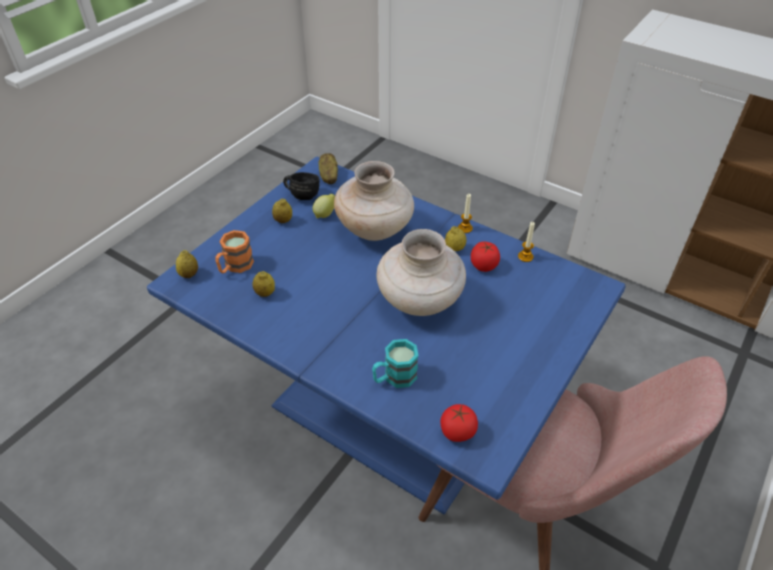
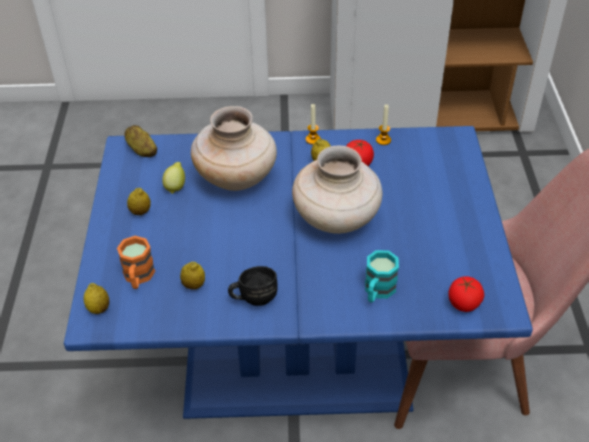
camera: 35 degrees left, 0 degrees up
(302, 194) = (133, 179): black mug -> black mug (253, 297)

